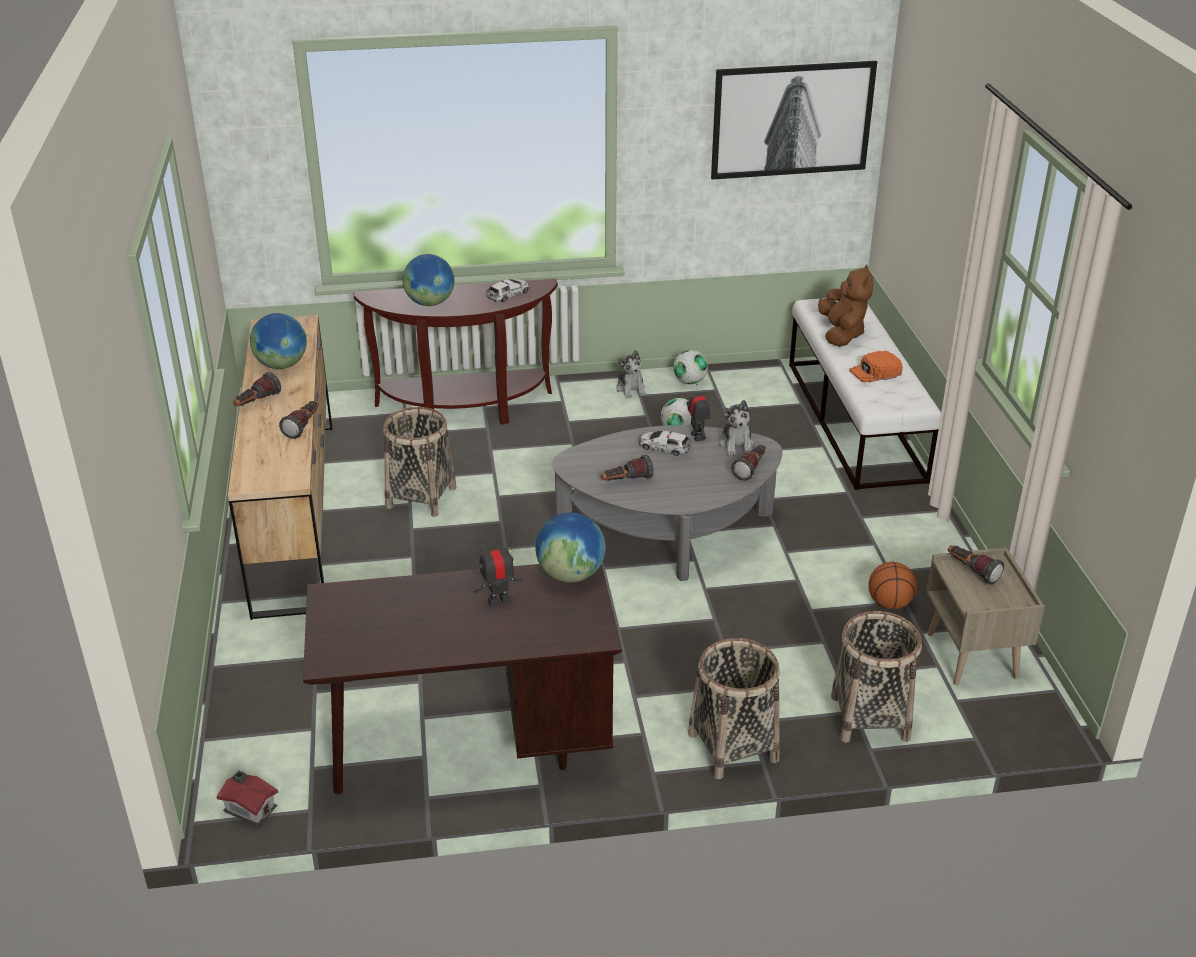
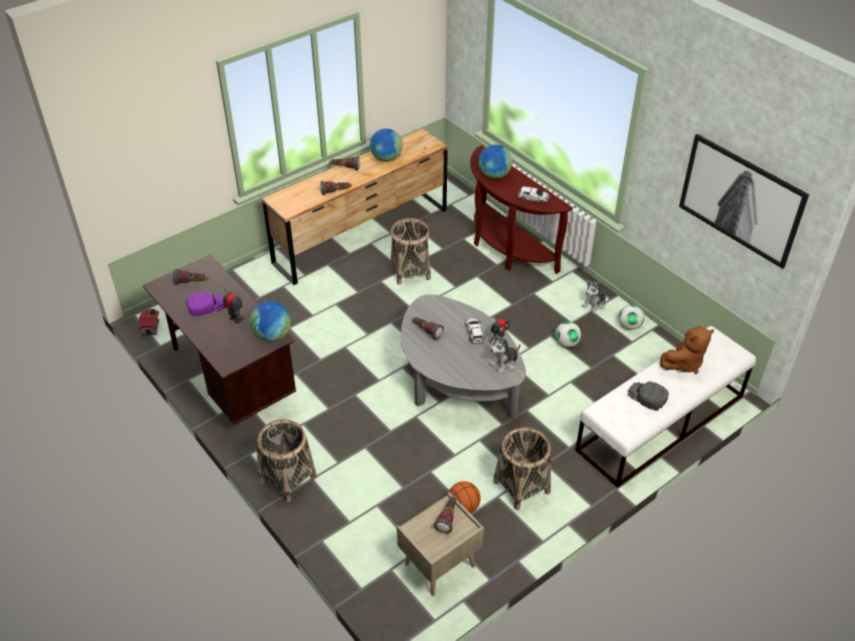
camera: 60 degrees right, 10 degrees up
(434, 621) = (206, 306): none -> purple cap
(751, 469) = (482, 378): flashlight -> flashlight (192, 283)
(870, 718) = (348, 531): basket -> basket (521, 487)
(875, 372) = (647, 396): orange cap -> black cap

